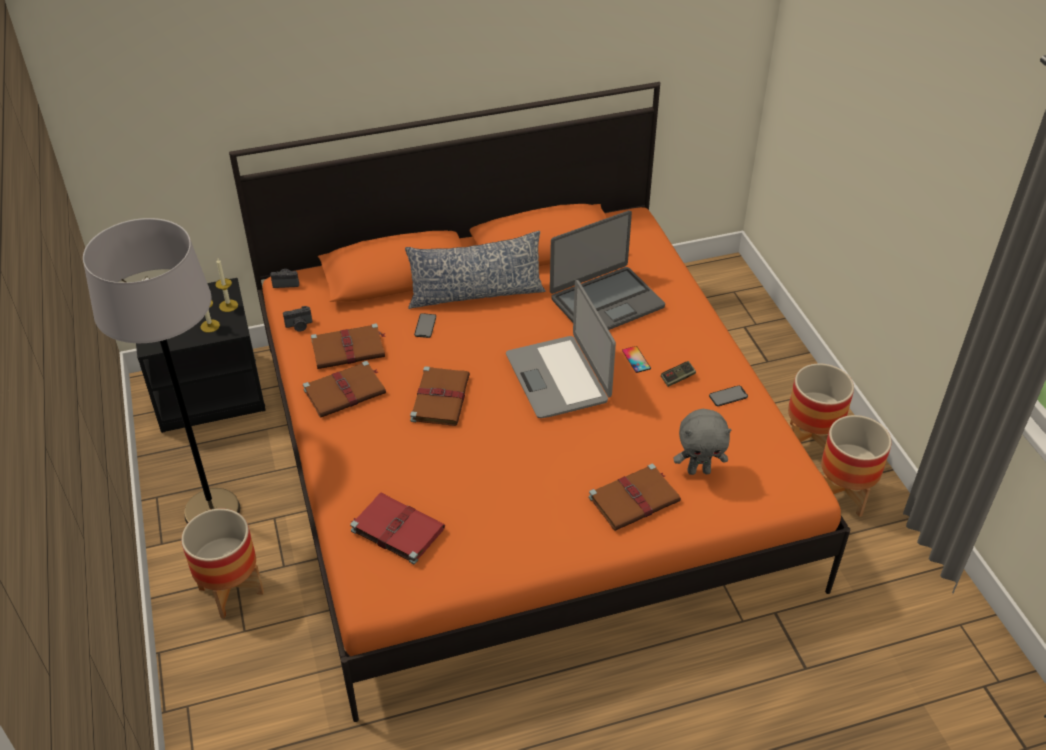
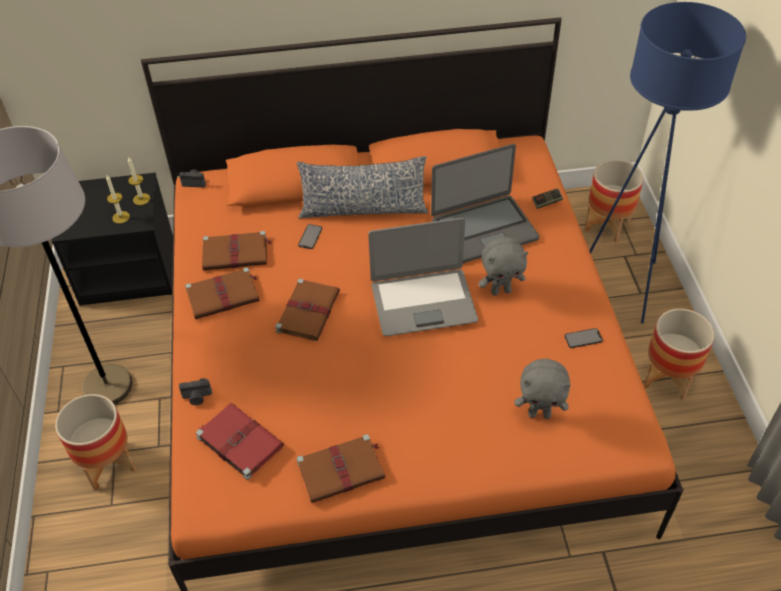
camera: 10 degrees right, 5 degrees up
(299, 326) = (196, 226): camera -> camera (197, 397)
(558, 377) = (423, 302): laptop -> laptop turned 90 degrees counterclockwise
(635, 499) = (471, 437): brown book -> brown book (342, 470)
(636, 359) = (501, 291): phone -> grey plush toy
(677, 378) = (537, 314): game controller -> game controller (547, 202)
(750, 356) = (625, 286): none -> blue floor lamp
(843, 495) = (691, 438): planter -> planter (607, 226)

